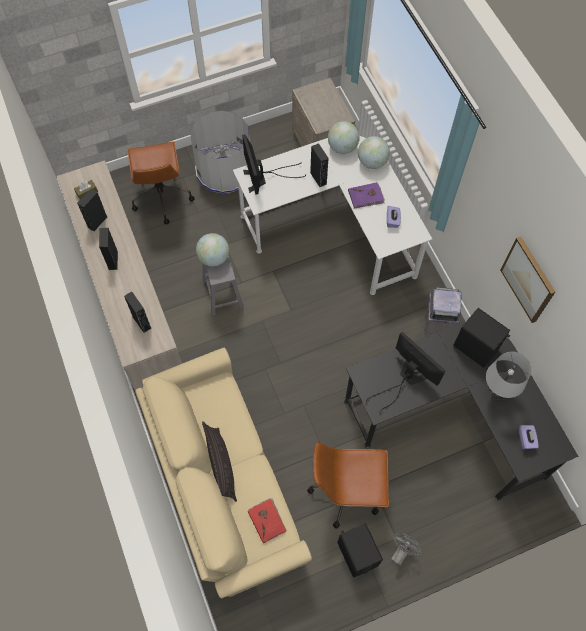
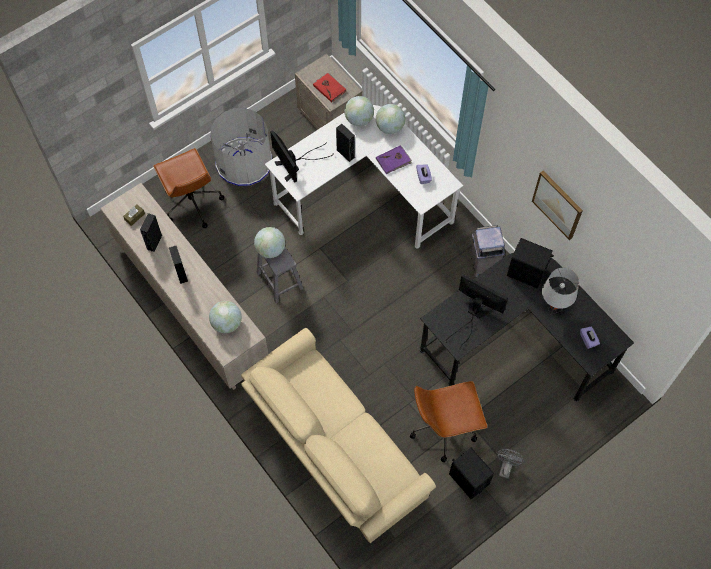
camera: 15 degrees left, 0 degrees up
(142, 322) = (227, 323): black speaker -> globe
(221, 465) = (333, 431): pillow -> none
(267, 520) = (387, 466): red book -> red book (329, 88)

